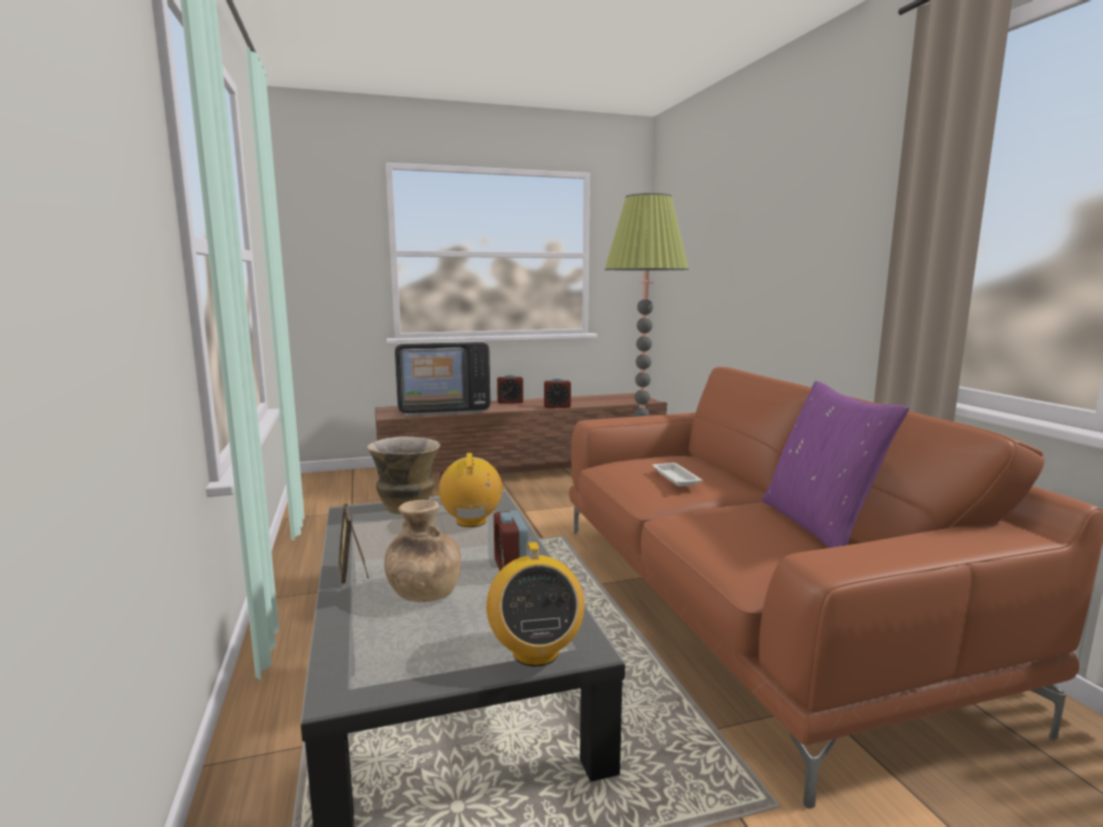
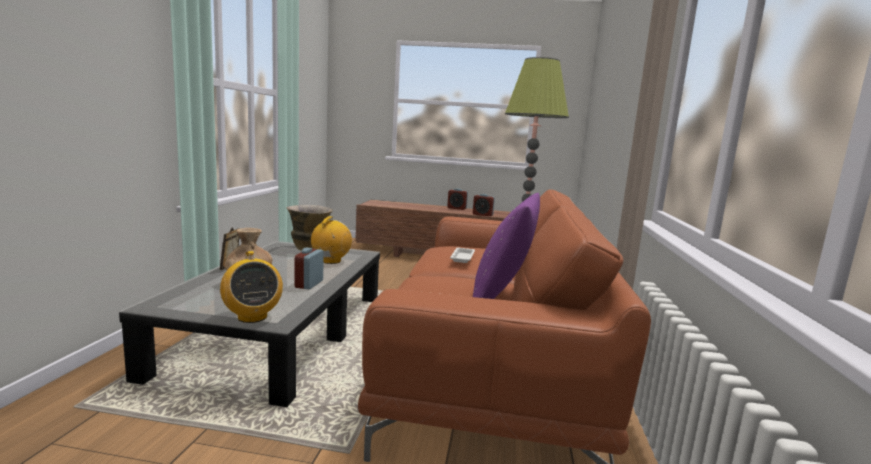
camera: 25 degrees right, 0 degrees up
(444, 409) = (407, 206): television -> none
(535, 652) = (252, 317): radio -> radio turned 45 degrees counterclockwise

